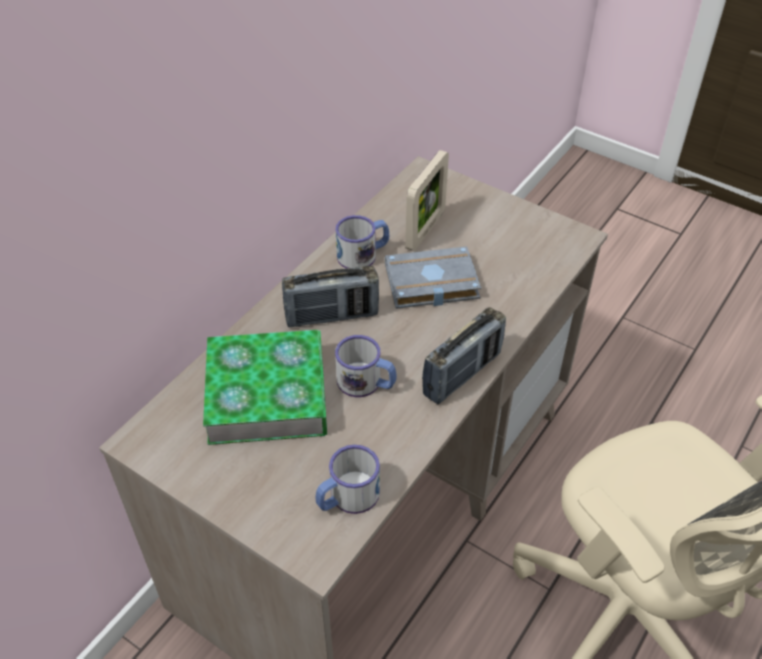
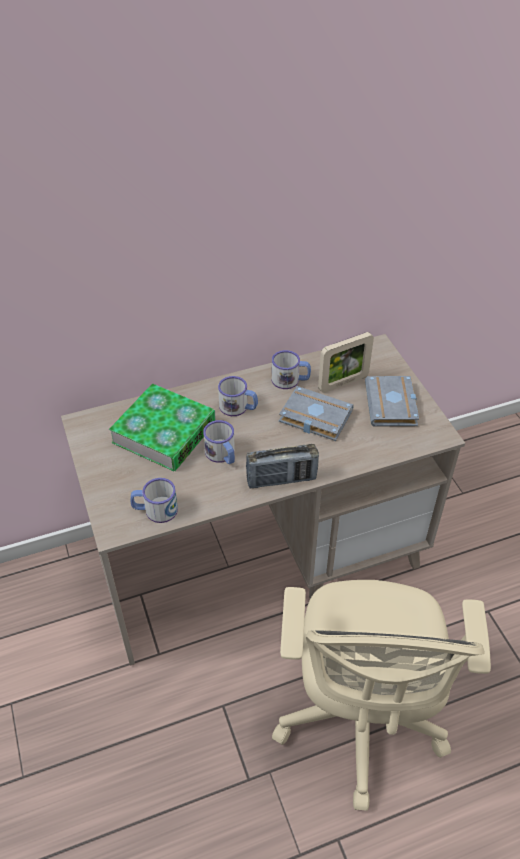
camera: 35 degrees right, 0 degrees up
(331, 316) = (238, 407): radio -> mug
(501, 230) = (393, 406): none -> grey book

